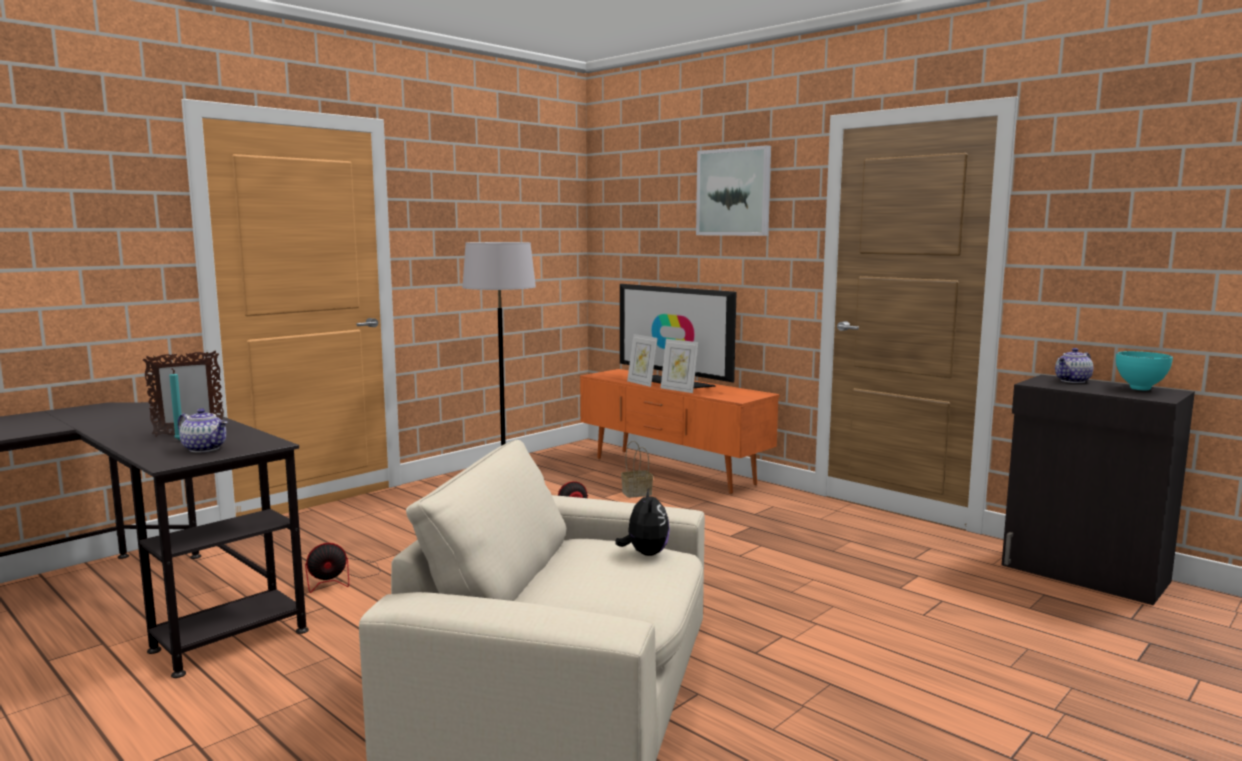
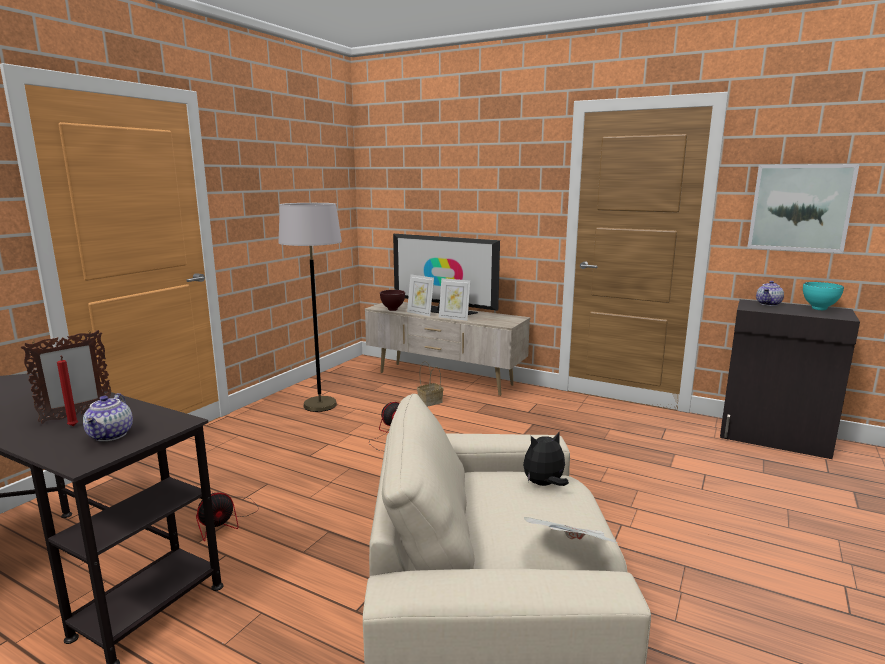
camera: 15 degrees left, 5 degrees up
(179, 440) = (73, 427): turquoise candle -> red candle
(205, 448) = (111, 435): teapot -> teapot turned 75 degrees clockwise
(612, 378) = (393, 309): none -> brown bowl
(616, 607) = (572, 552): none -> newspaper
(645, 553) = (544, 485): plush toy -> plush toy turned 90 degrees counterclockwise
(672, 471) = (444, 379): orange tv stand -> beige tv stand
(734, 192) = (489, 160): picture -> picture (800, 207)

